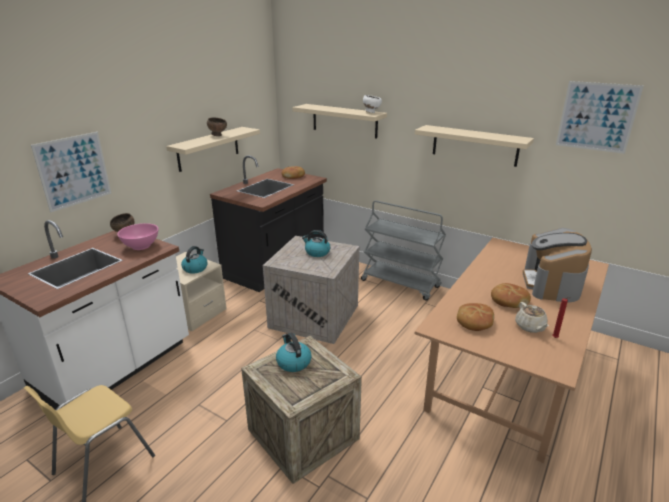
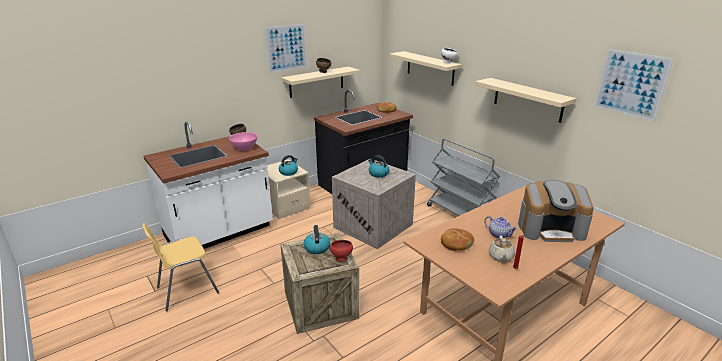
camera: 20 degrees right, 0 degrees up
(74, 171) = (210, 90): picture -> picture (286, 48)
(333, 370) = (341, 259): none -> red bowl
(508, 301) = (499, 234): bread -> teapot
(551, 284) = (550, 229): coffee machine -> coffee machine turned 120 degrees counterclockwise

